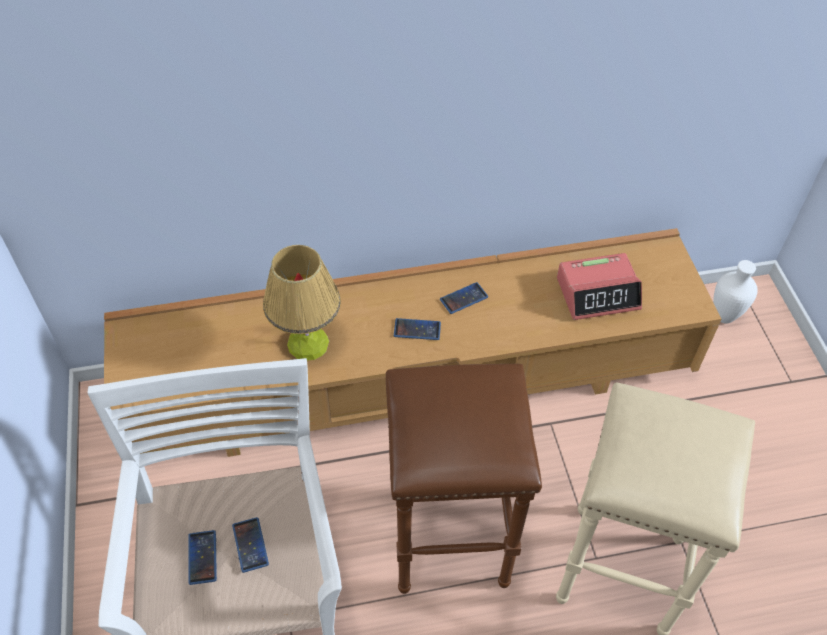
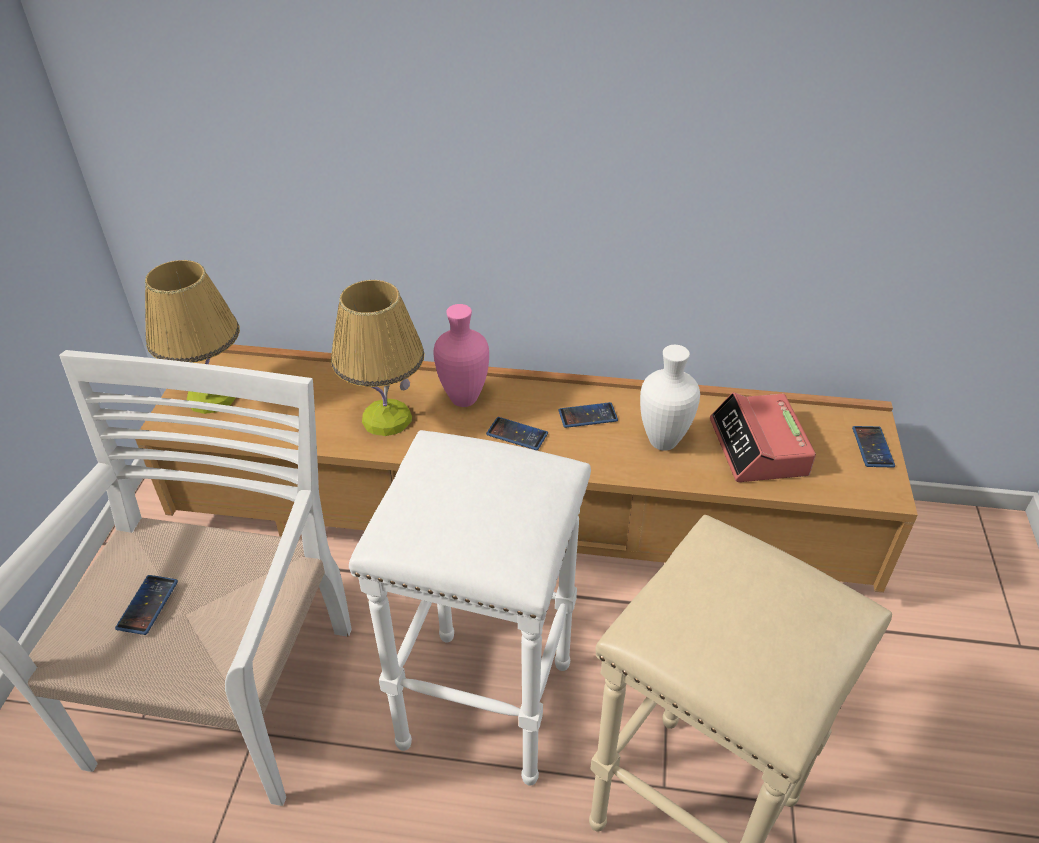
camera: 20 degrees right, 10 degrees down
(149, 362) = (212, 397): none -> table lamp
(250, 545) = (207, 608): phone -> phone (872, 447)
(360, 309) = (462, 399): none -> pink vase
(452, 536) = (490, 701): brown stool -> white stool
(598, 293) = (758, 448): alarm clock -> alarm clock turned 75 degrees clockwise
(724, 318) = (946, 546): white vase -> white vase (662, 443)

